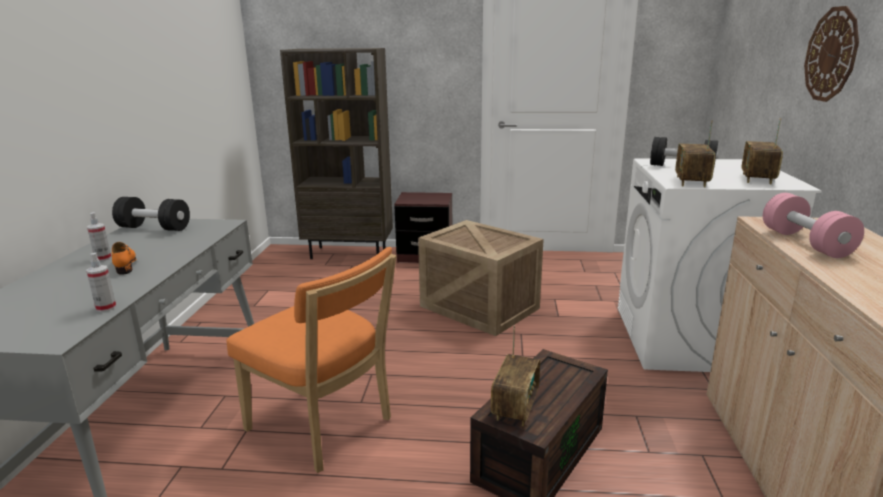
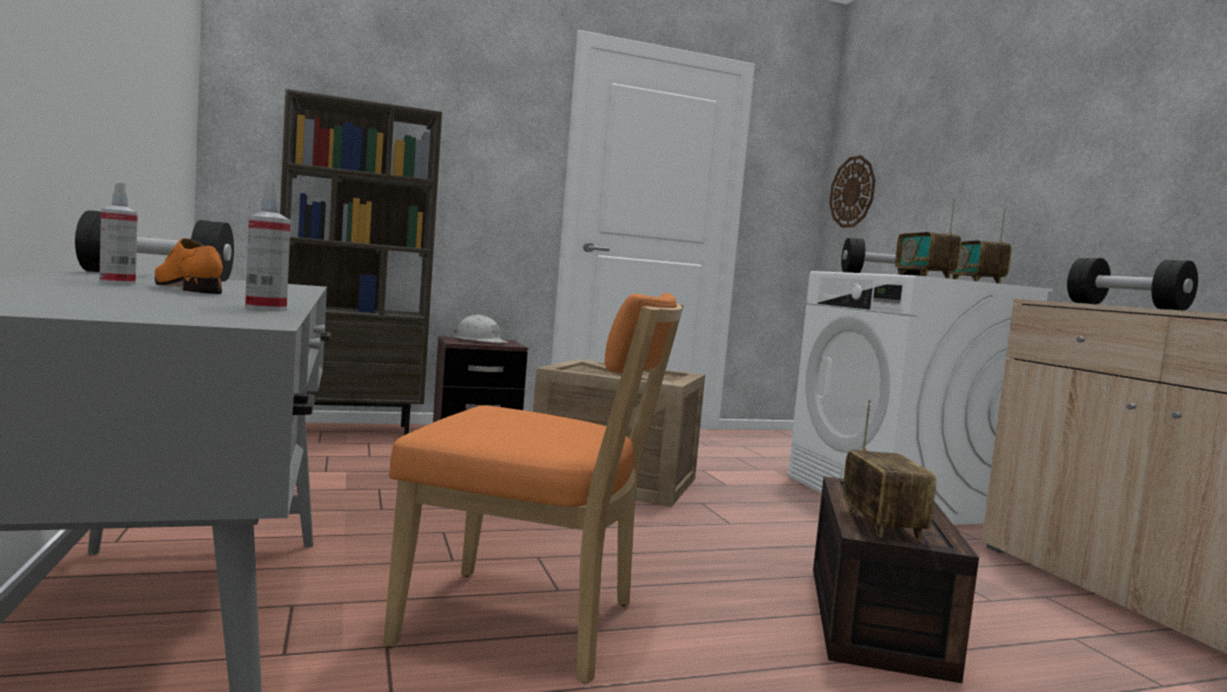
camera: 25 degrees left, 15 degrees down
(423, 197) = (480, 341): none -> white hard hat
(805, 243) = (1126, 306): pink dumbbell -> black dumbbell
(831, 54) = (1030, 152): wall clock -> wall clock (852, 192)

